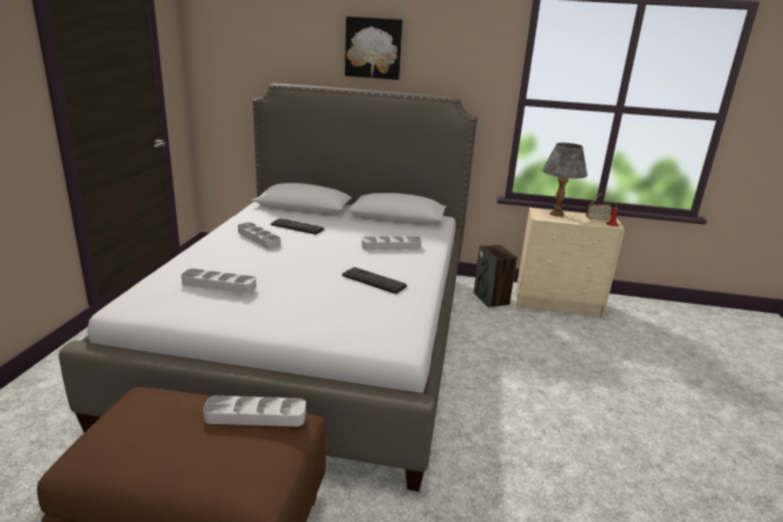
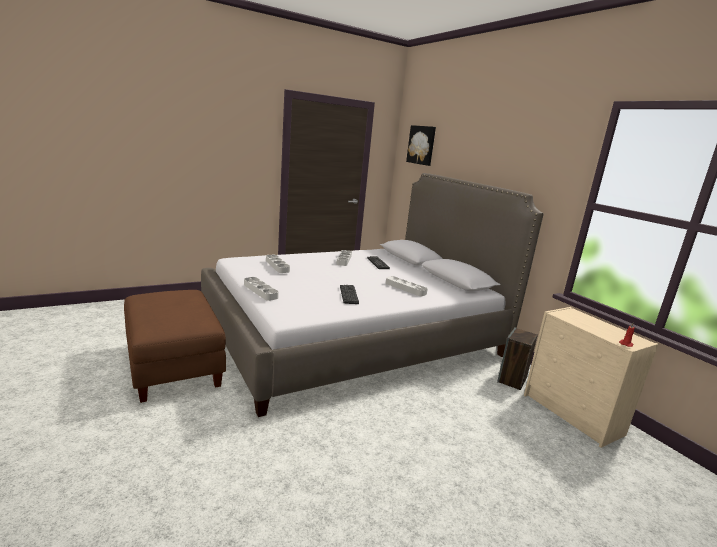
camera: 50 degrees right, 5 degrees down
(256, 416) = (197, 313): grey tray -> grey tray (260, 291)
(373, 48) = (487, 151): picture -> picture (422, 145)
(556, 214) = (584, 318): grey table lamp -> none
(597, 220) = (620, 336): radio -> none

